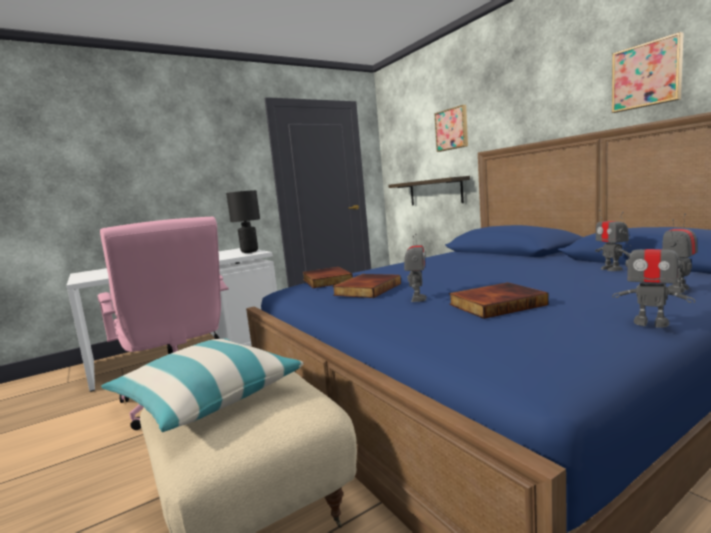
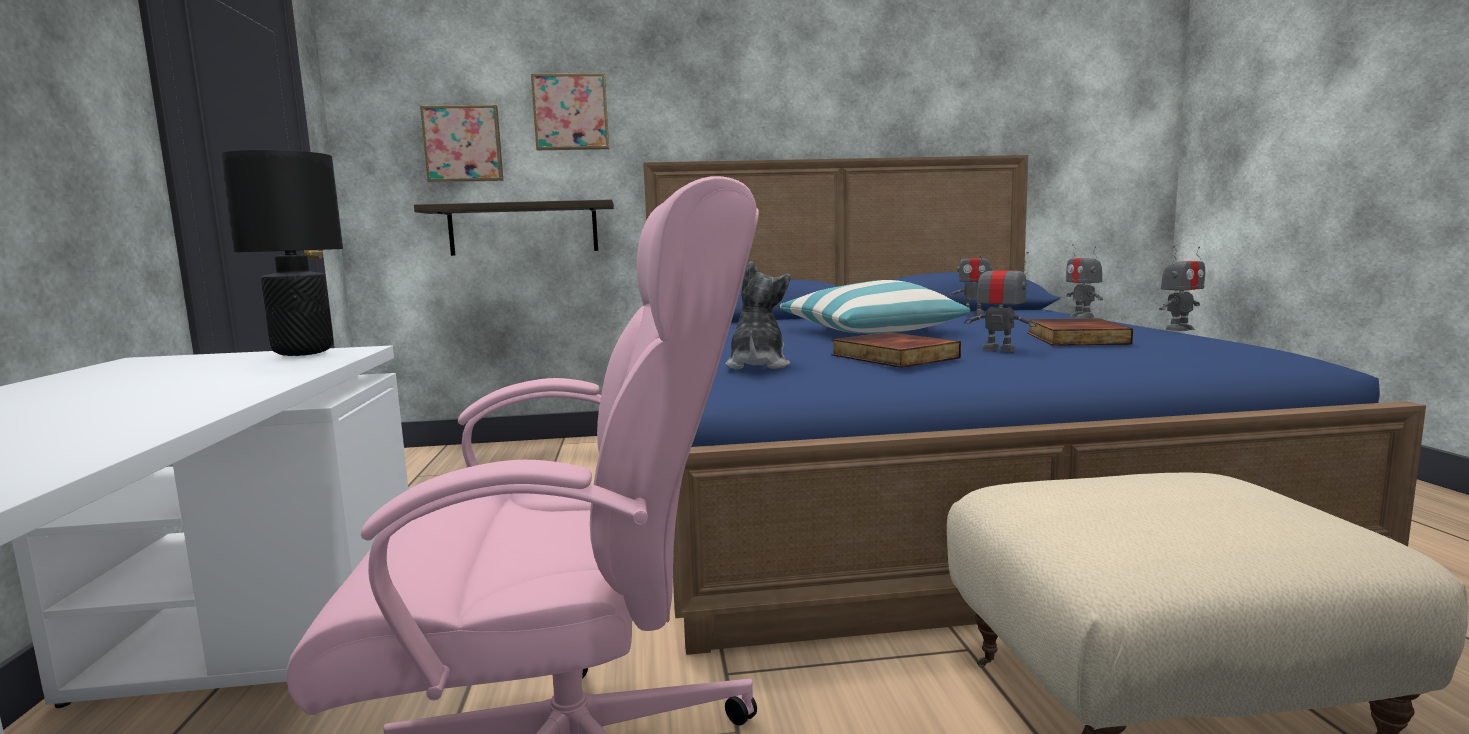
camera: 65 degrees left, 0 degrees up
(207, 396) = (1163, 525): pillow -> pillow (871, 331)
(325, 280) = (757, 365): book -> plush toy
(646, 75) = (881, 103): picture -> picture (463, 144)

